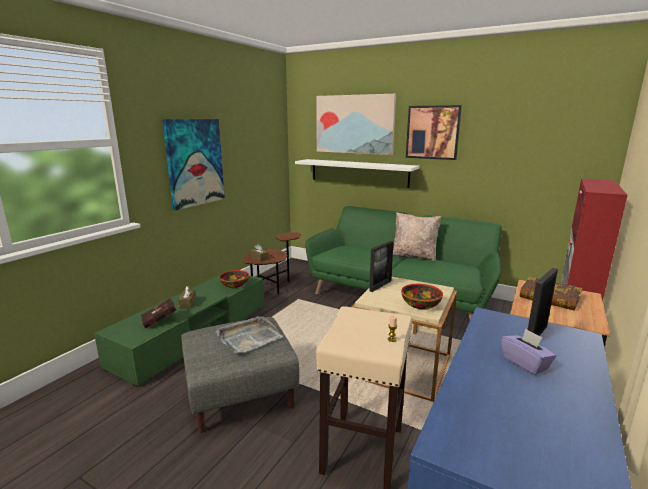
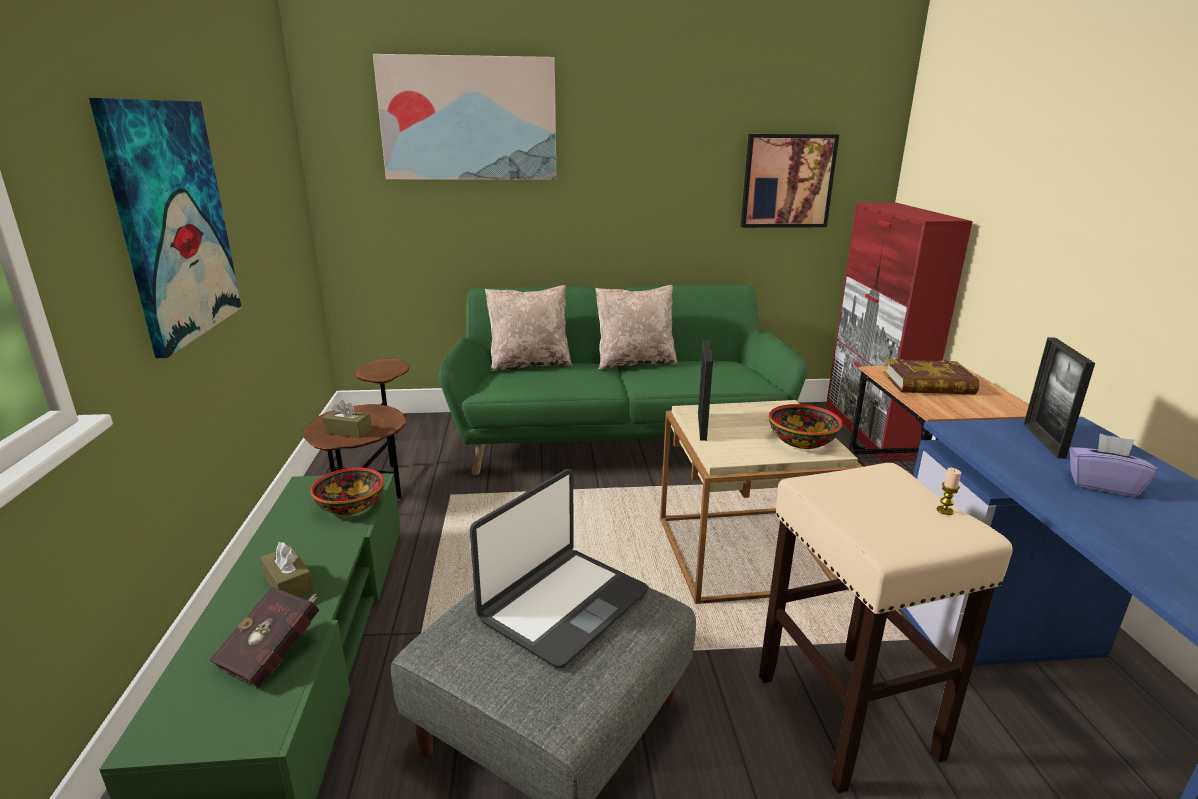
camera: 35 degrees left, 5 degrees up
(248, 337) = (563, 605): grey tray -> laptop
(358, 172) = (486, 219): white shelf -> none
(360, 247) = (529, 364): none -> beige pillow
(433, 132) = (629, 134): picture -> picture (787, 181)

